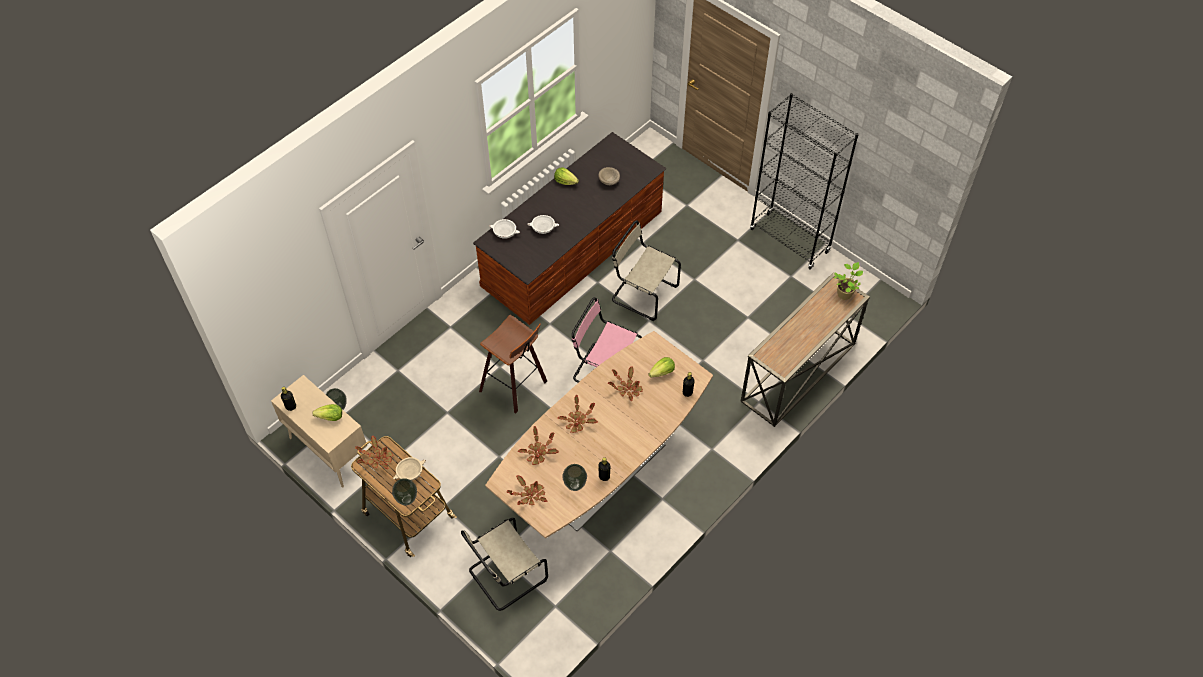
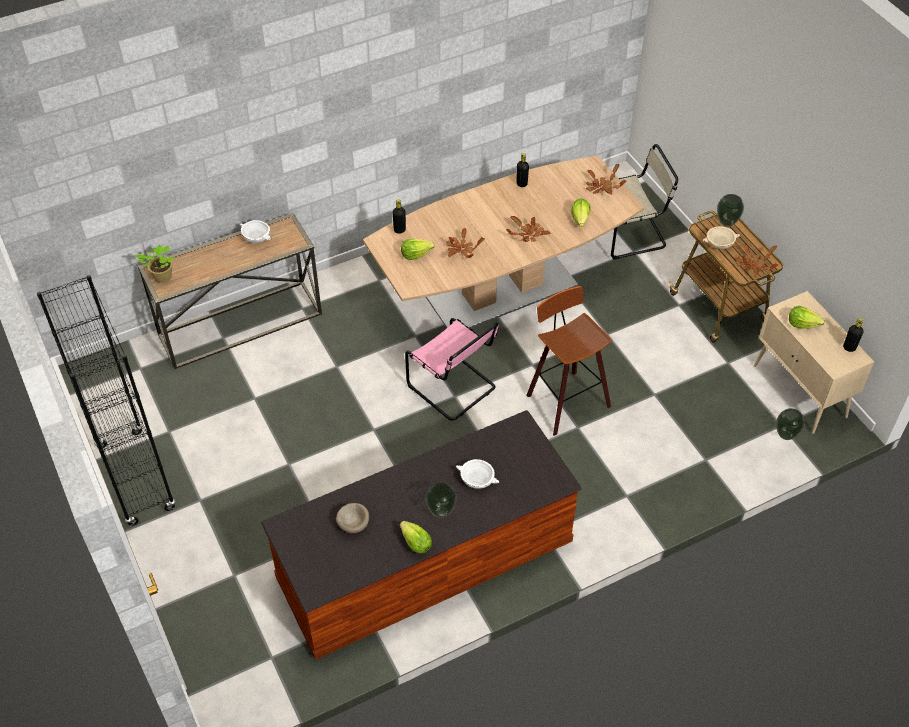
camera: 160 degrees left, 5 degrees down
(505, 232) = (532, 489): white bowl -> white bowl (256, 237)
(538, 452) = (580, 219): potted plant -> lettuce
(575, 485) = (553, 184): vase -> vase (440, 512)
(642, 293) = (363, 465): beige chair -> none

